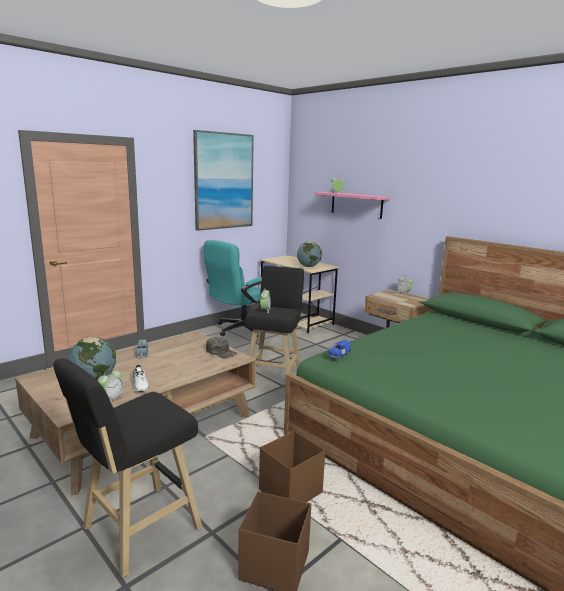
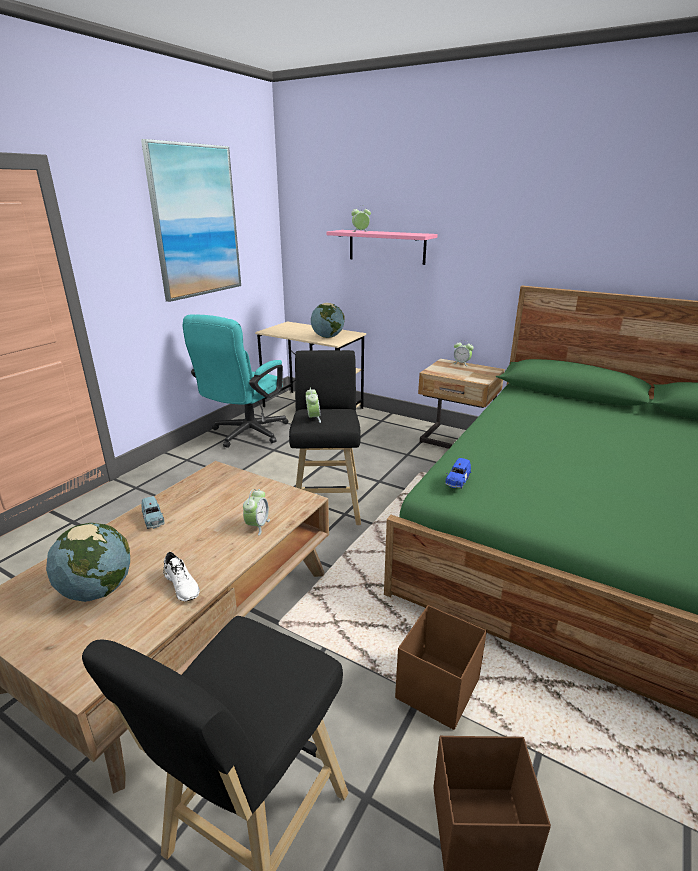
camera: 15 degrees left, 10 degrees up
(112, 399) = (147, 625): alarm clock -> alarm clock (257, 526)
(221, 352) = (273, 494): green cap -> none

